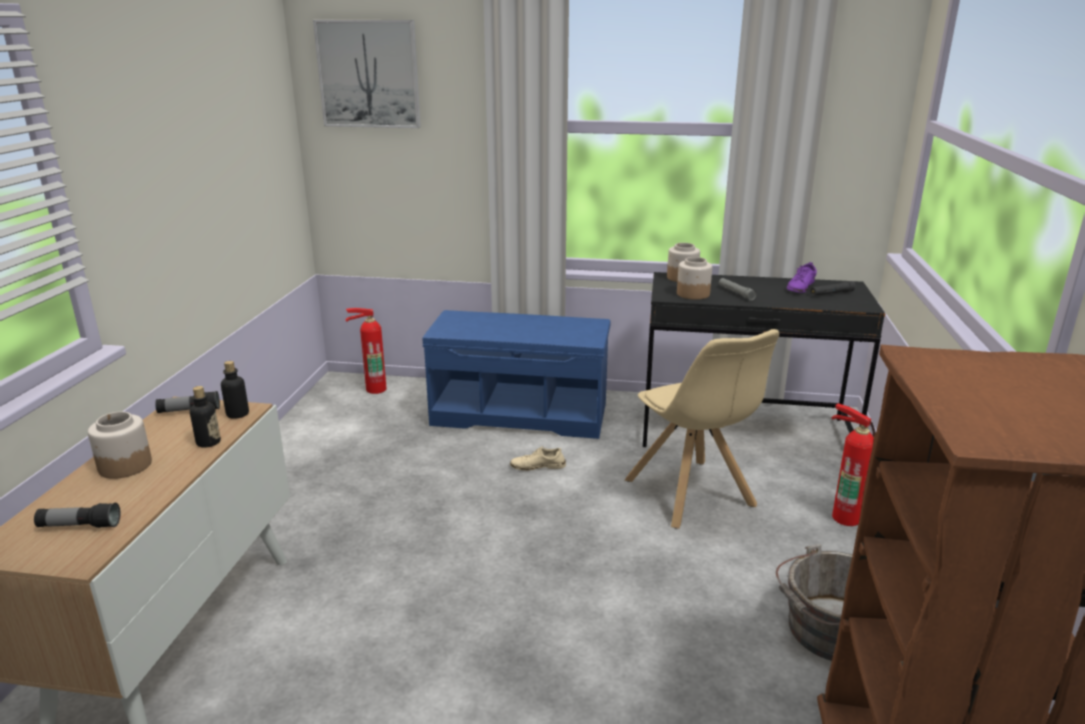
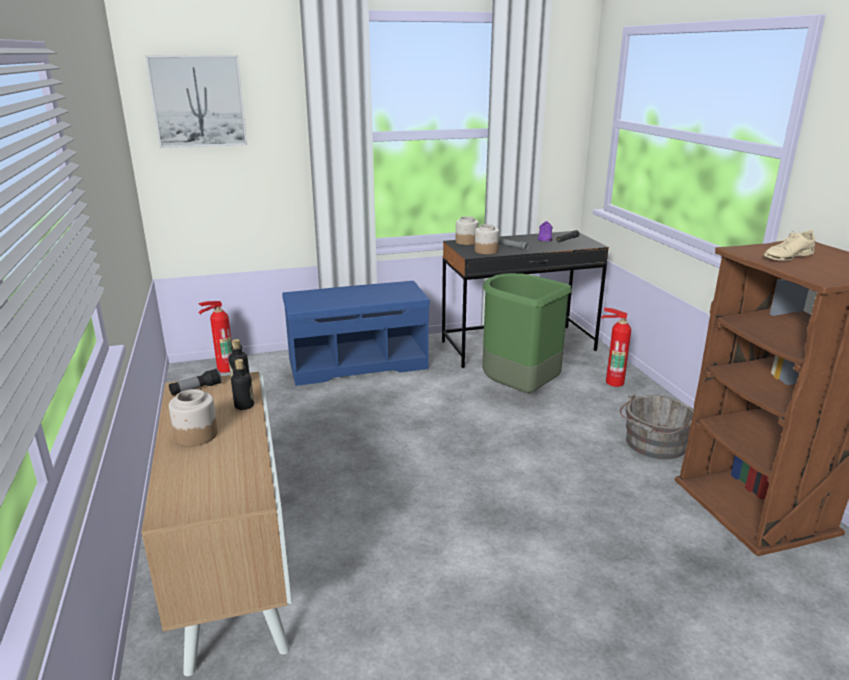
camera: 25 degrees left, 0 degrees up
(80, 526) = (218, 480): flashlight -> none
(538, 466) = (402, 395): beige shoe -> beige shoe (787, 256)
(692, 495) = (518, 390): beige chair -> green trash can

